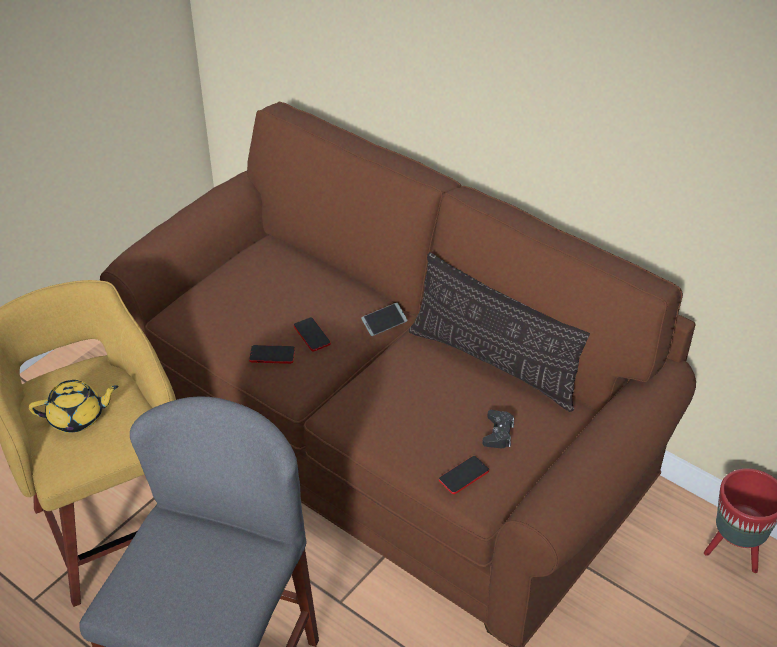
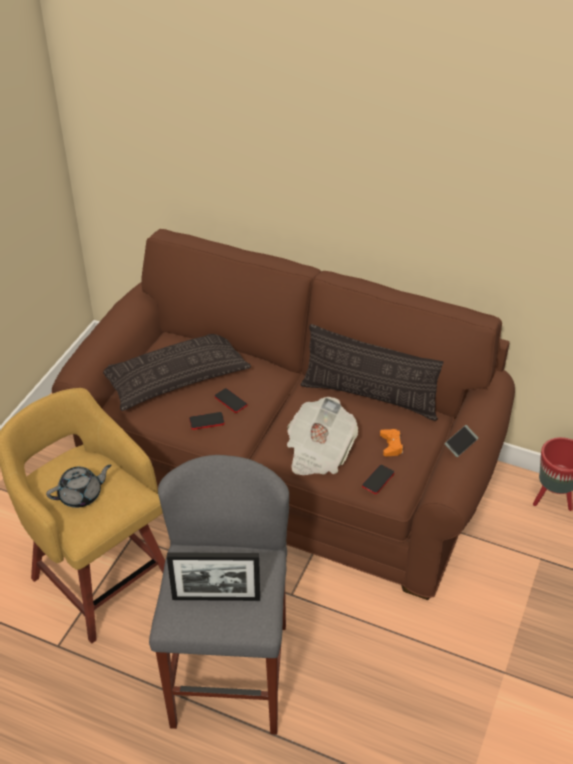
camera: 15 degrees left, 0 degrees up
(77, 417) = (81, 495): yellow teapot -> grey teapot
(179, 588) = (216, 598): none -> picture frame
(256, 291) = (175, 376): none -> pillow
(384, 323) = (279, 382): phone -> phone (461, 443)
(399, 422) = (318, 452): none -> newspaper
(498, 433) = (391, 445): black game controller -> orange game controller

